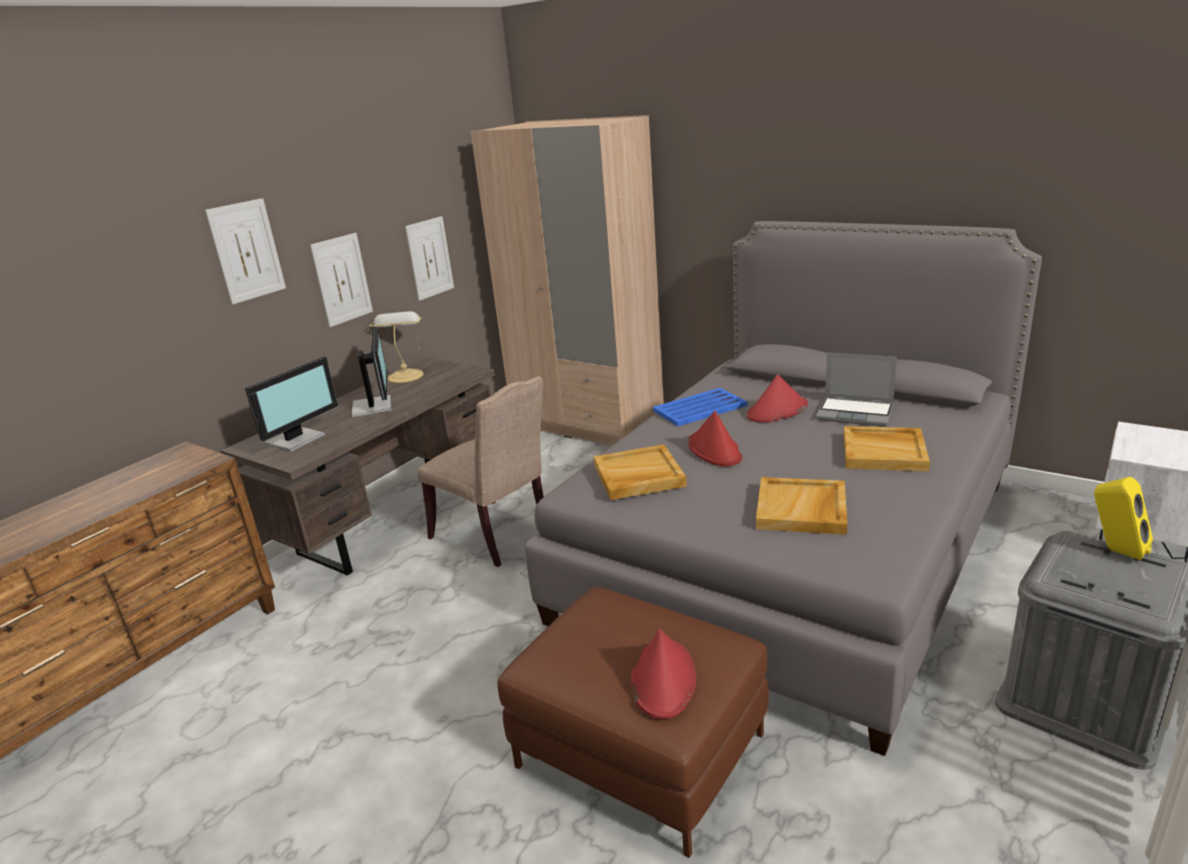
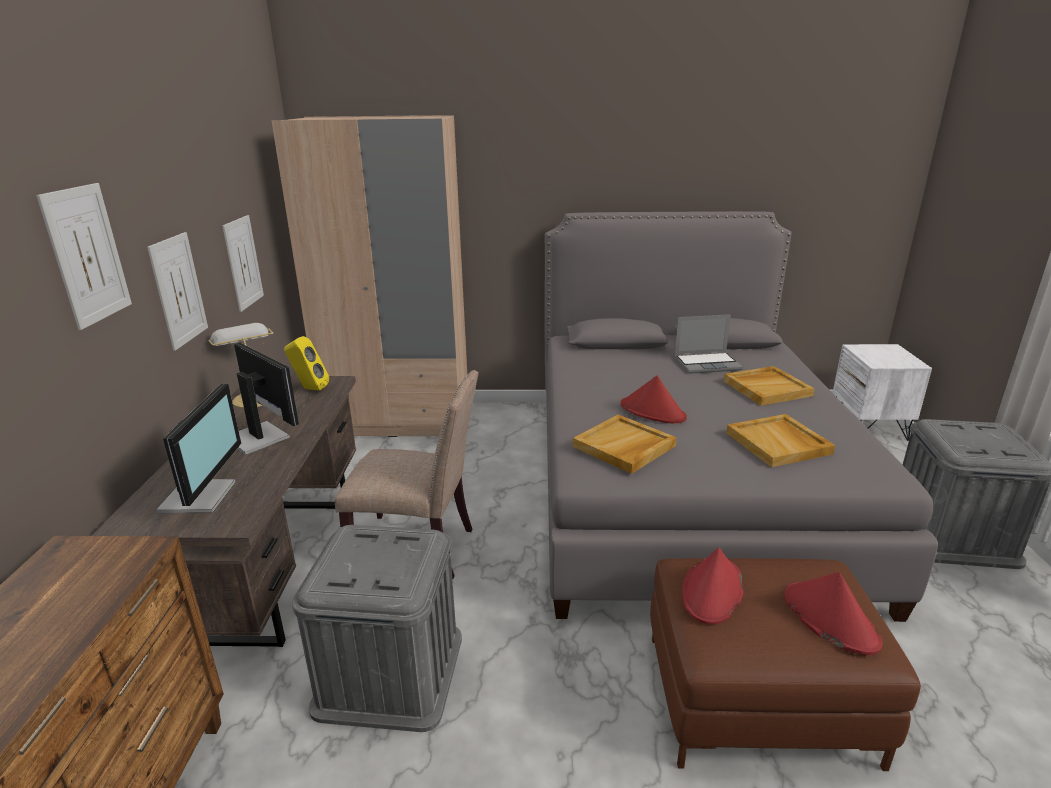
camera: 35 degrees left, 0 degrees up
(393, 617) = (390, 672): none -> grey storage box
(700, 408) = (589, 380): blue tray -> none
(777, 411) = (652, 372): red hat -> red hat (712, 591)
(1115, 551) = (963, 425): yellow speaker -> yellow speaker (309, 389)

